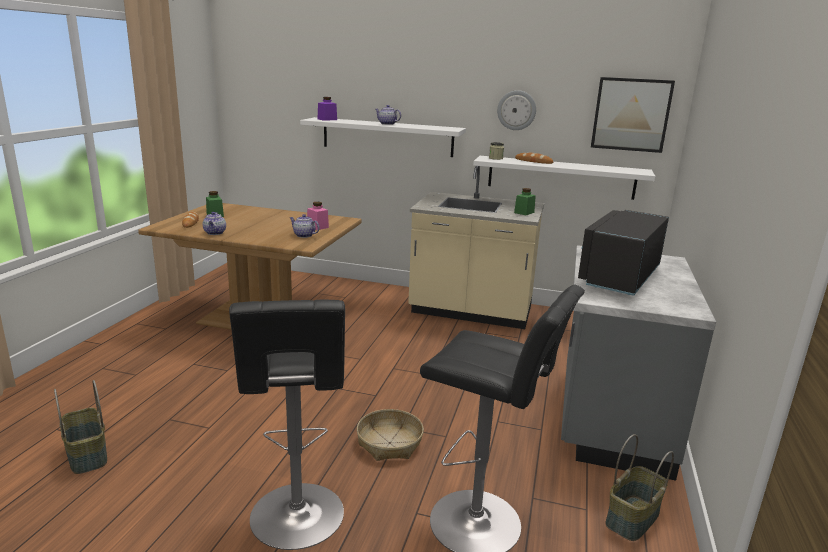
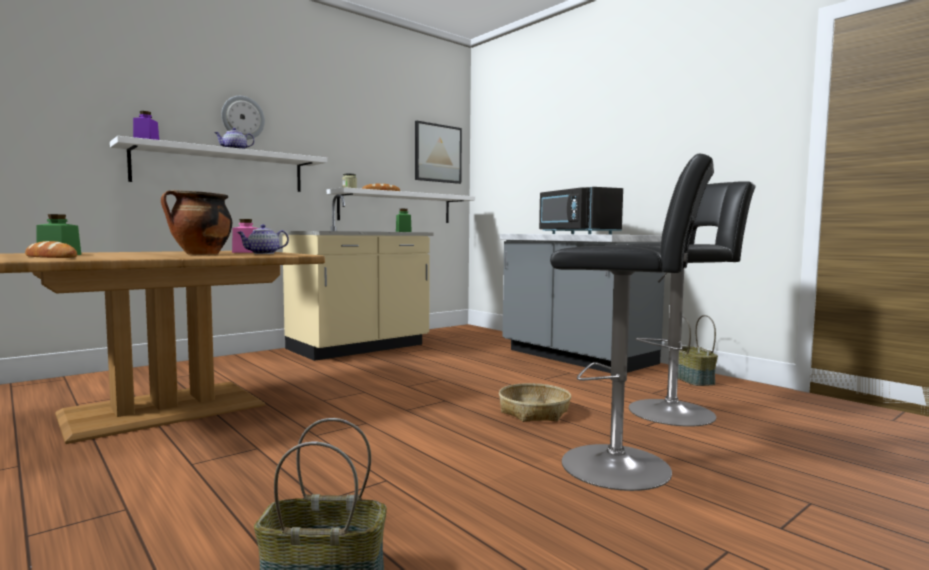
camera: 55 degrees left, 15 degrees down
(215, 233) = (144, 257): teapot -> none
(264, 231) = (200, 254): none -> cooking pot
(516, 110) = (355, 145): wall clock -> wall clock (242, 118)

